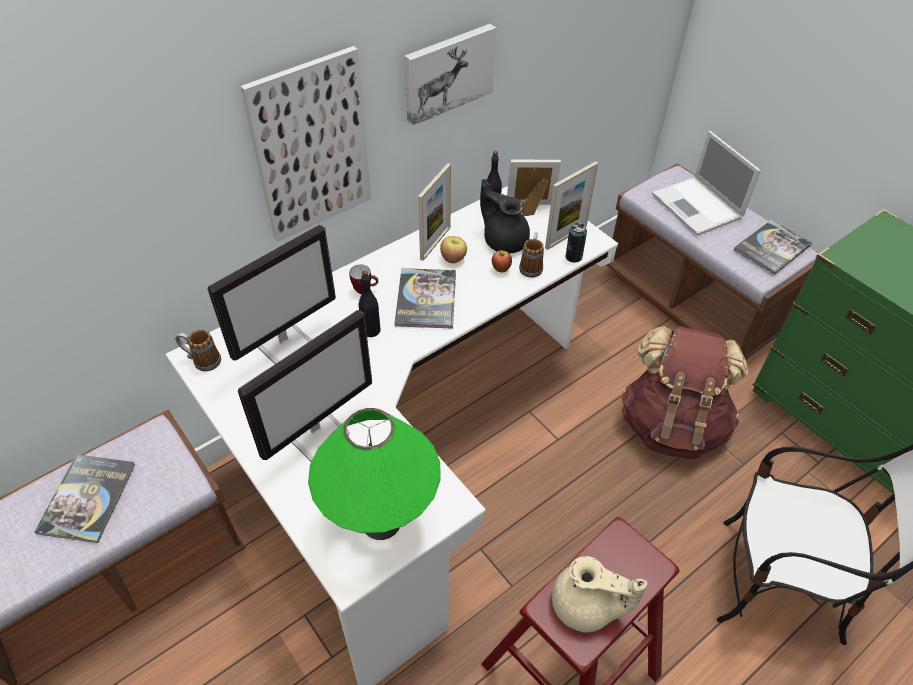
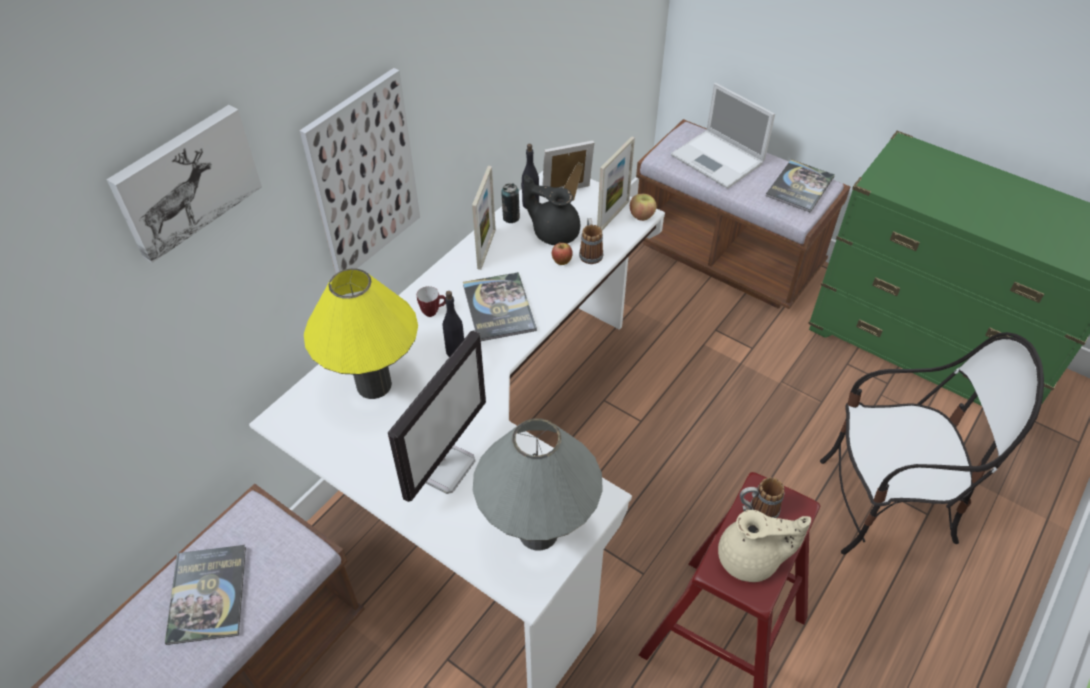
camera: 15 degrees left, 0 degrees up
(202, 360) = (292, 422): mug -> mug (757, 510)
(286, 344) = (374, 385): monitor -> yellow table lamp
(381, 521) = (538, 532): green table lamp -> grey table lamp
(448, 72) = (475, 75): picture -> picture (185, 180)
(453, 258) = (510, 261): apple -> apple (642, 216)
(573, 257) = (627, 234): can -> can (511, 217)
(671, 425) = (744, 381): brown backpack -> none

